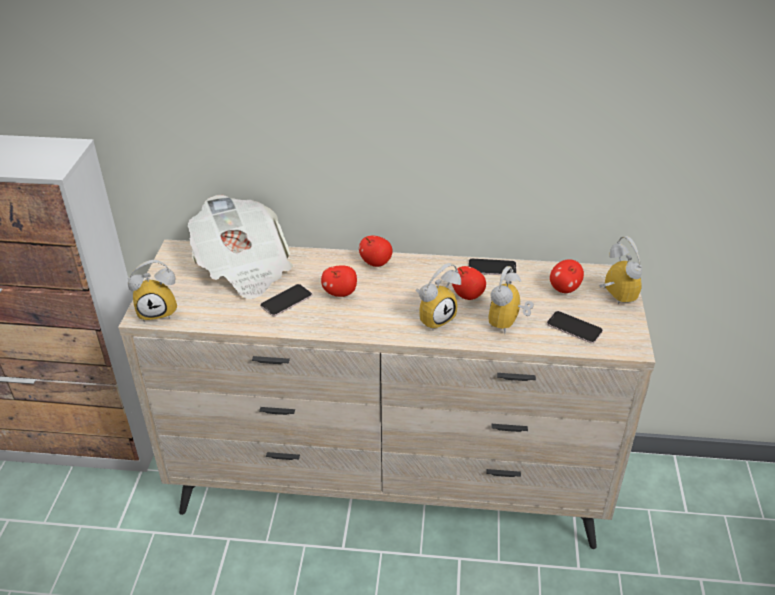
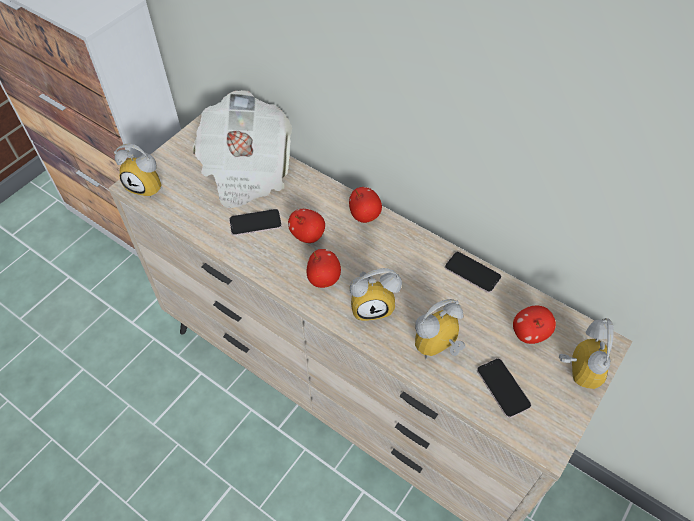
camera: 30 degrees right, 15 degrees up
(467, 295) = (424, 294): apple -> apple (323, 278)

